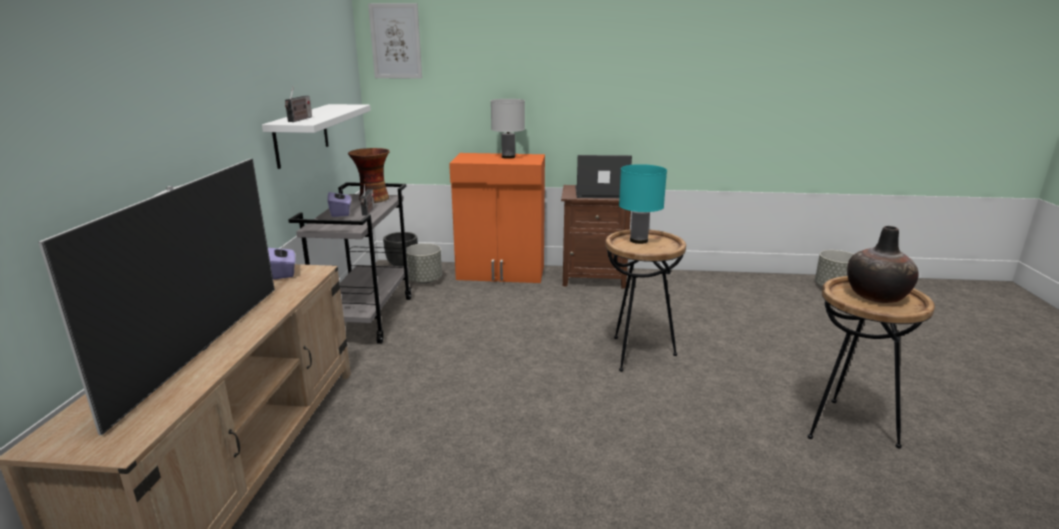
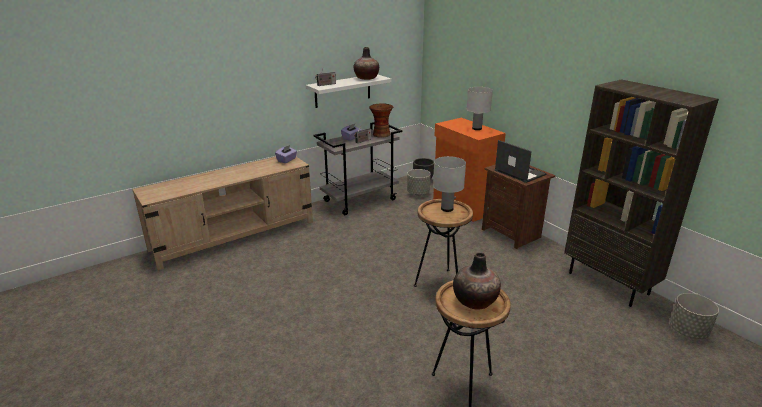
camera: 50 degrees right, 5 degrees up
(203, 348) = (213, 179): television -> none
(334, 108) = (366, 78): none -> vase
(396, 41) = (439, 37): picture -> none
(638, 240) = (446, 209): turquoise table lamp -> white table lamp
(735, 281) = (609, 283): none -> brown bookcase

